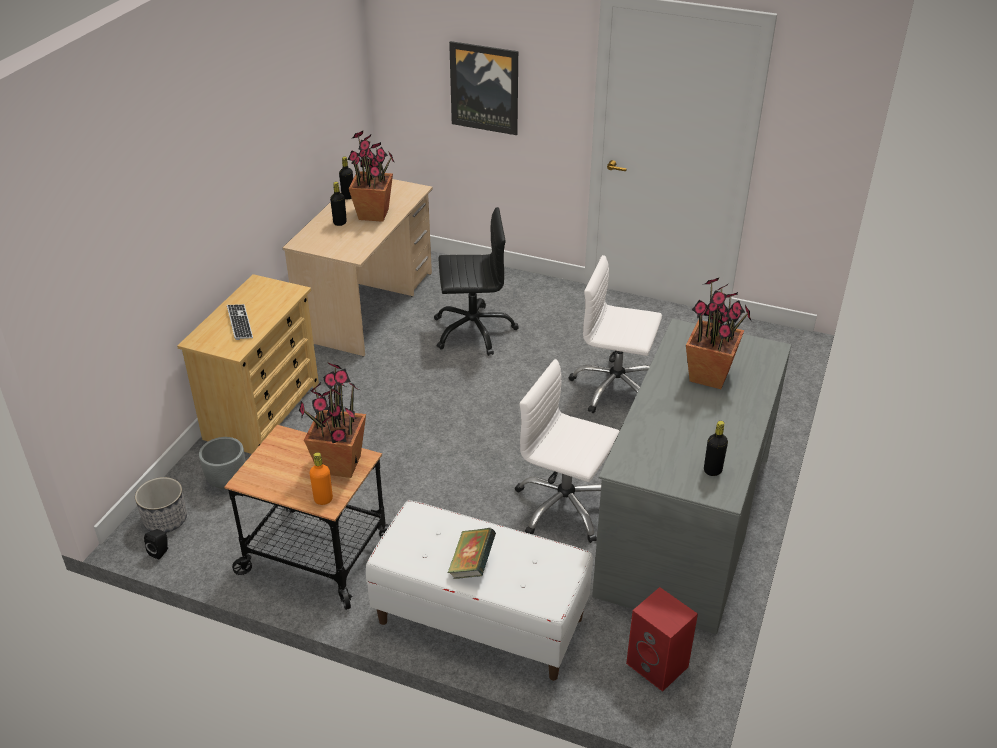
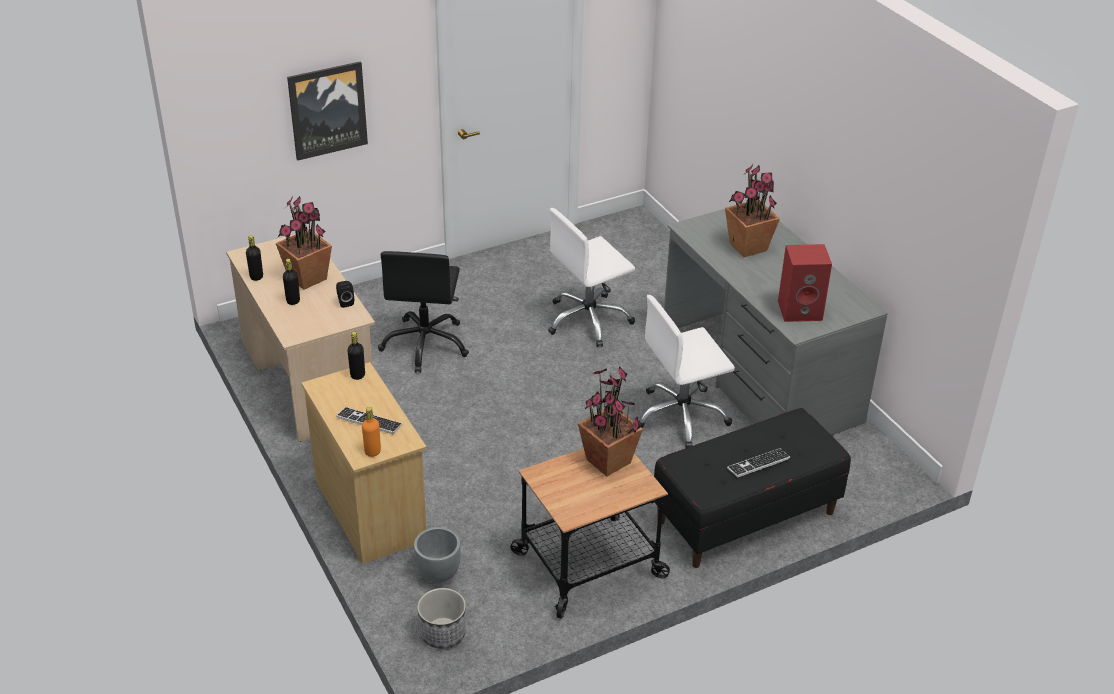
camera: 50 degrees left, 0 degrees up
(160, 551) = (479, 653): black speaker -> black speaker (345, 302)
(323, 499) = (639, 488): orange bottle -> orange bottle (372, 452)
(472, 565) = (758, 464): book -> keyboard
(473, 331) = (425, 344): black office chair -> black office chair turned 150 degrees clockwise
(480, 621) = (745, 517): white bench -> black bench
(659, 665) = (866, 461): red speaker -> red speaker (801, 310)
(712, 470) = (839, 299): black bottle -> black bottle (357, 375)

